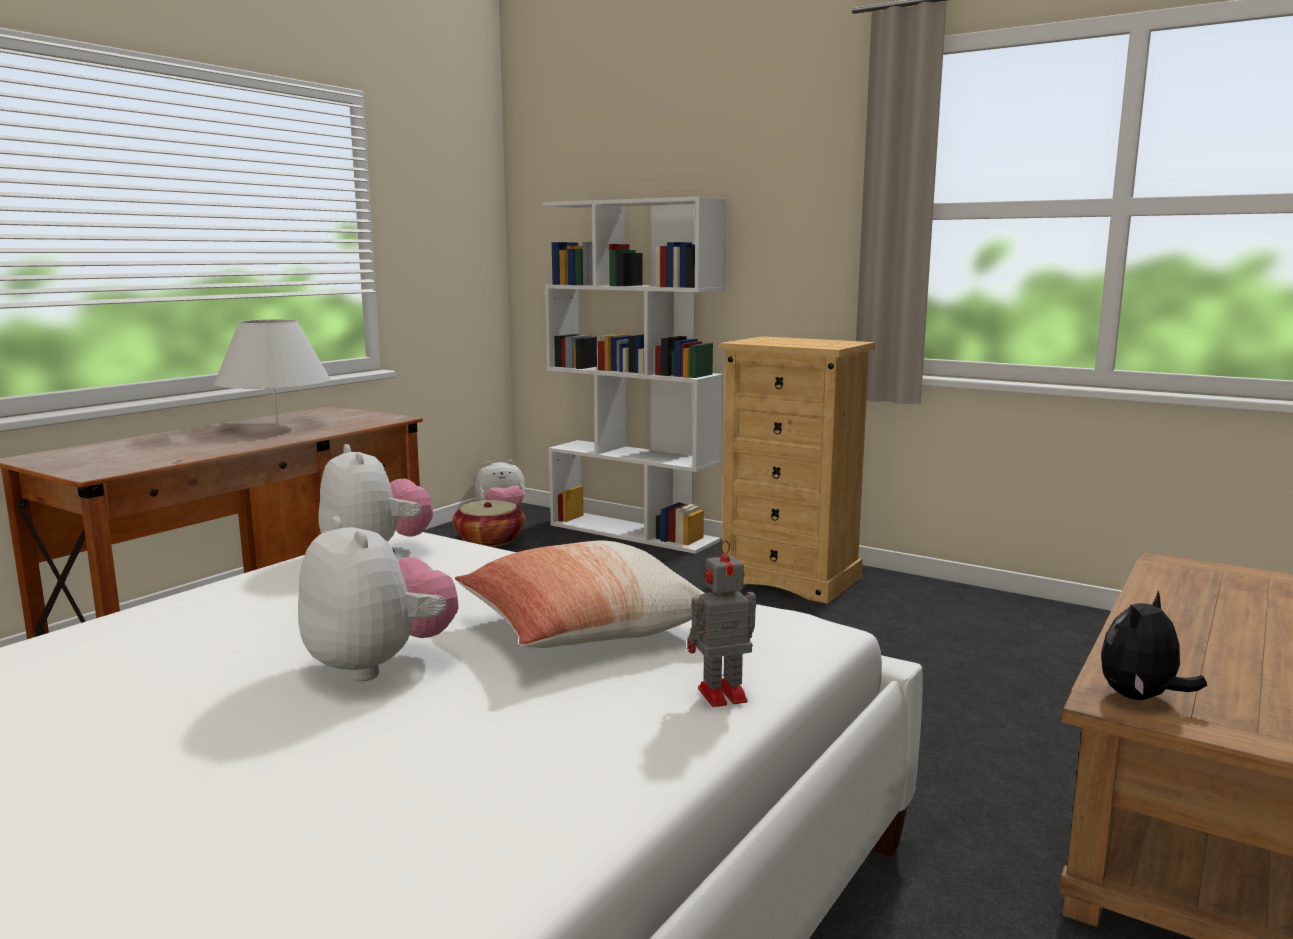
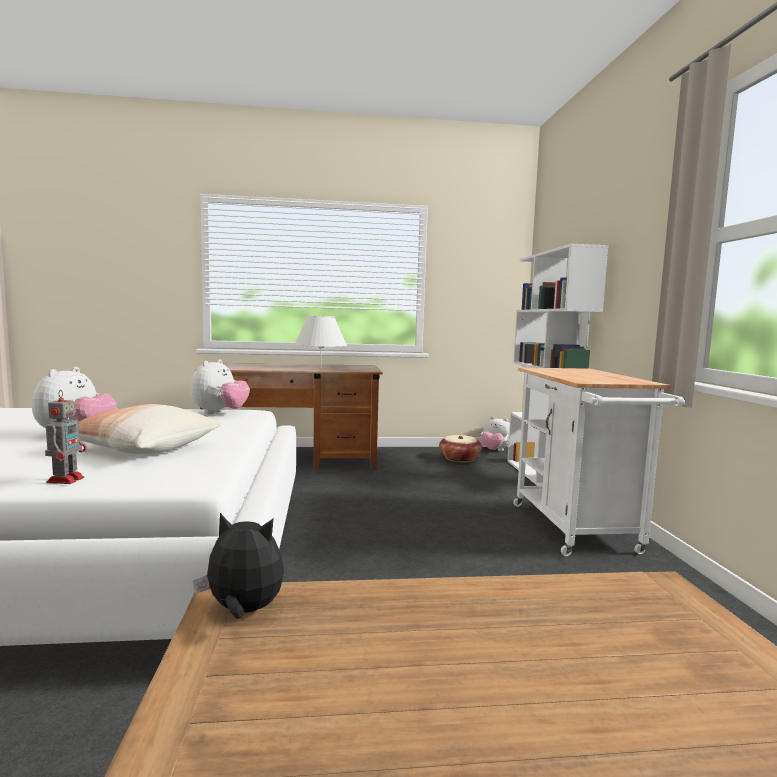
camera: 50 degrees right, 5 degrees down
(719, 695) = (66, 479): toy robot -> toy robot turned 60 degrees clockwise
(790, 579) = (578, 531): beige dresser -> white cart

